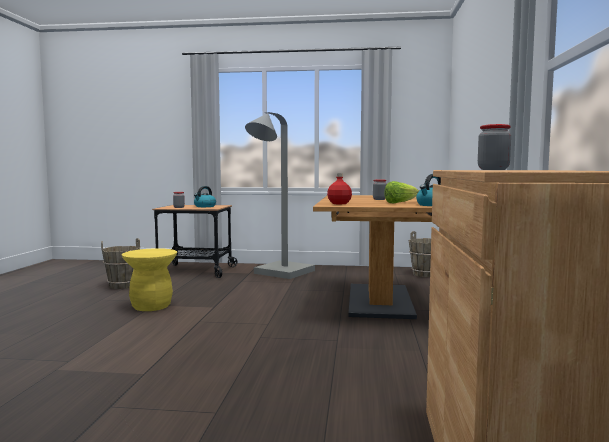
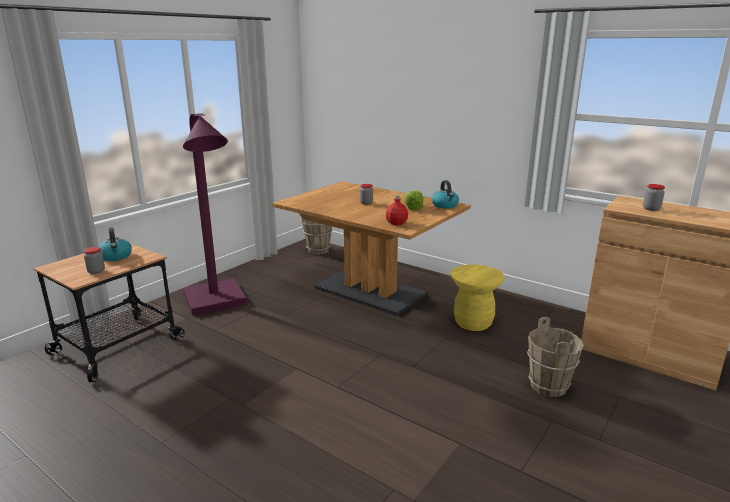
camera: 60 degrees left, 15 degrees up
(122, 286) = (110, 415): brown bucket -> brown bucket (549, 386)
(151, 306) = (247, 407): yellow stool -> yellow stool (473, 323)
(279, 273) = (217, 303): grey floor lamp -> purple floor lamp

